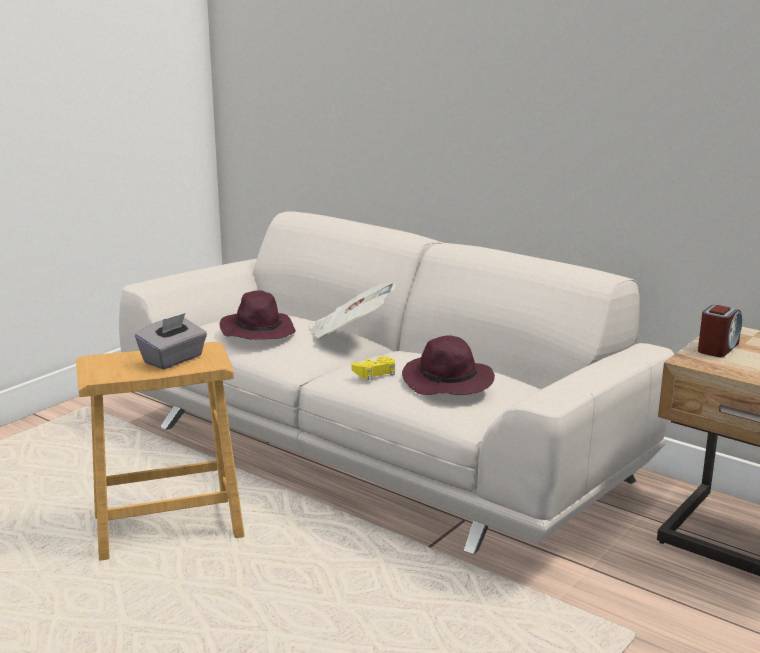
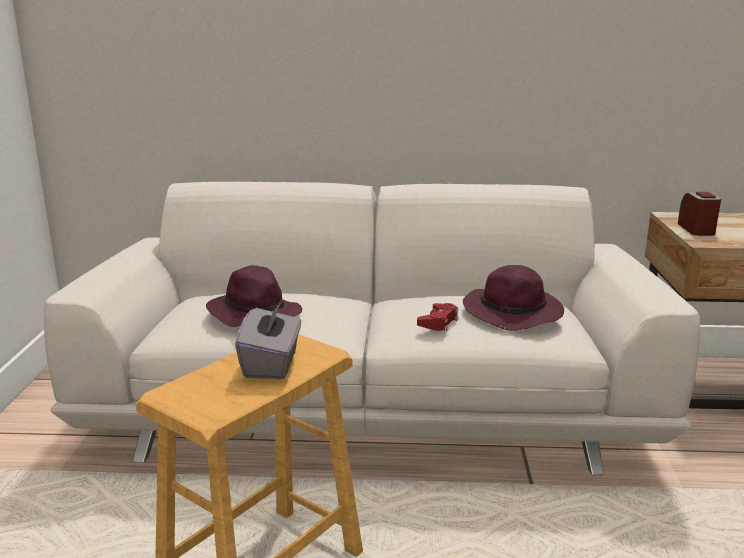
camera: 35 degrees left, 0 degrees up
(350, 332) = (342, 292): newspaper -> none
(375, 372) = (438, 322): yellow game controller -> red game controller

